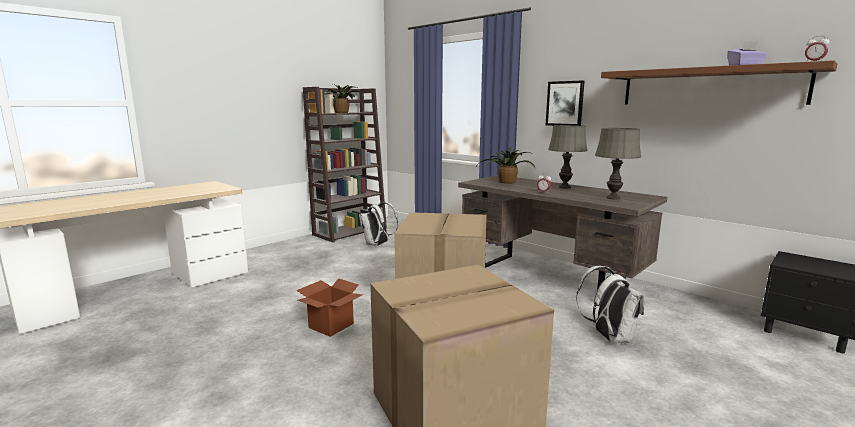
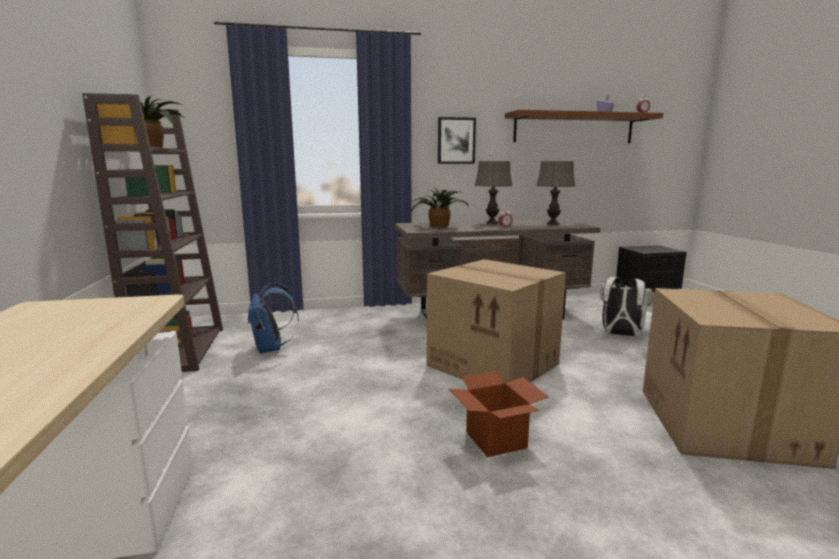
camera: 55 degrees left, 0 degrees up
(377, 244) = (271, 349): white backpack -> blue backpack

